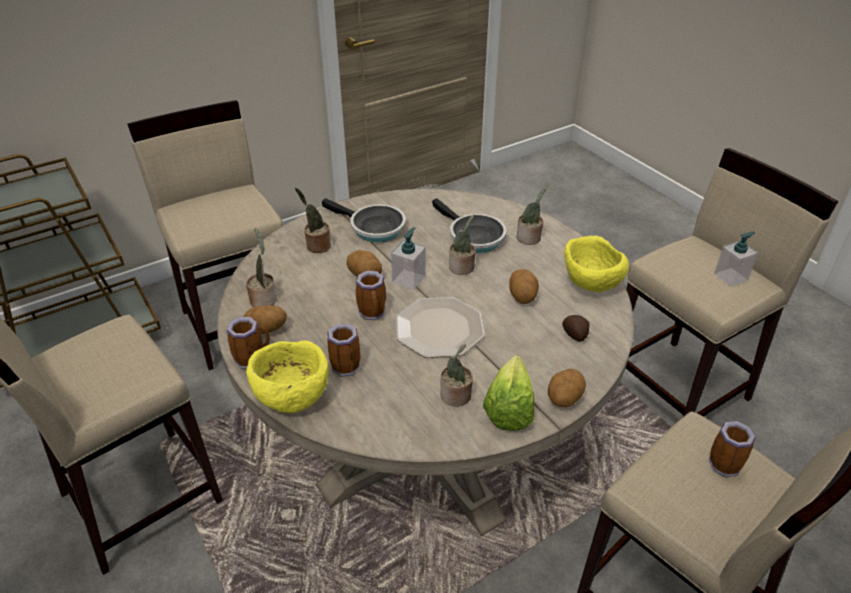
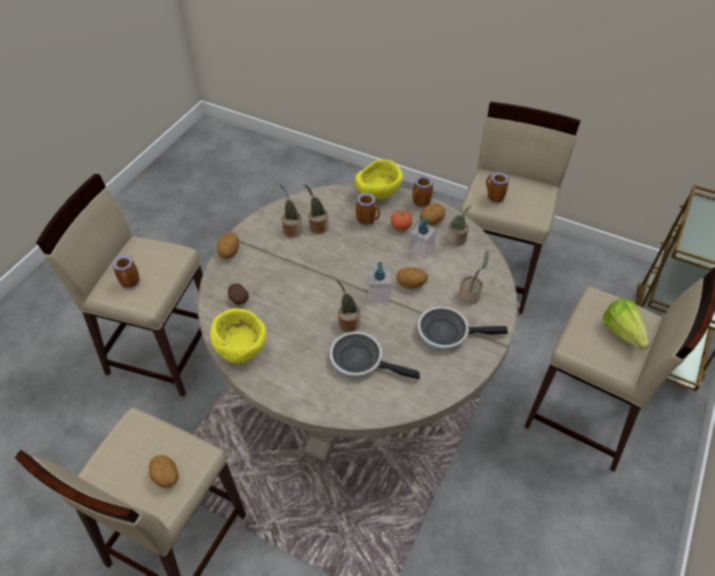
camera: 150 degrees right, 10 degrees up
(310, 339) = (401, 227): none -> tomato
(373, 313) = (379, 259): mug -> mug (493, 198)
(439, 329) = (329, 266): plate -> none
(512, 405) = (258, 237): lettuce -> lettuce (624, 336)
(522, 297) = (288, 315): potato -> potato (166, 477)
(529, 239) = (313, 381): potted plant -> potted plant (317, 226)
(731, 277) = (125, 463): soap dispenser -> soap dispenser (421, 250)

